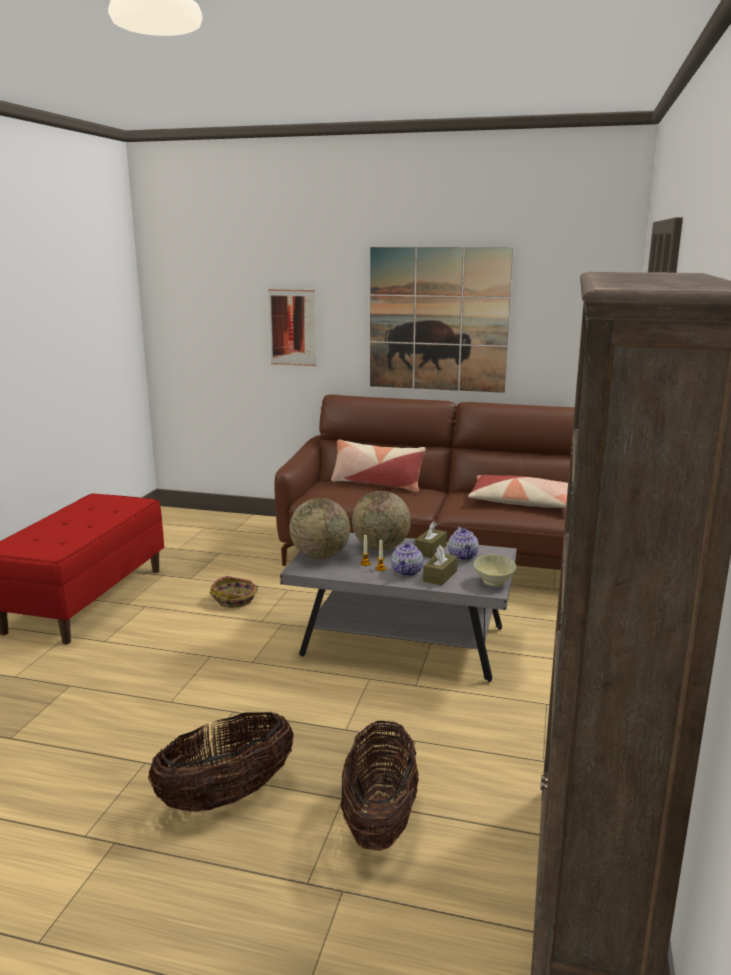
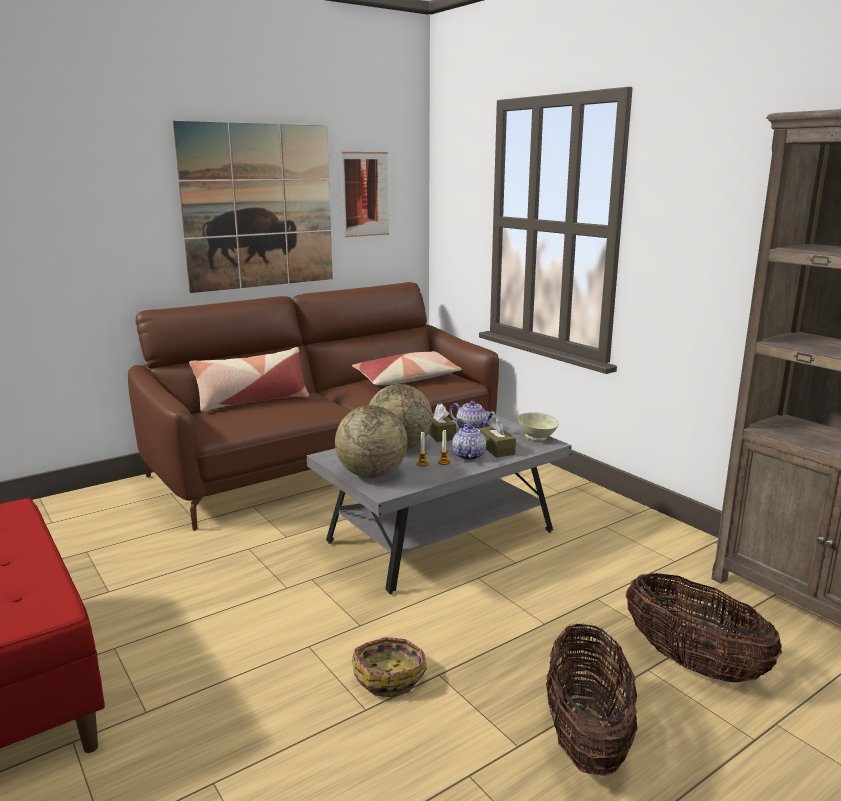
camera: 50 degrees left, 0 degrees up
(235, 599) = (214, 584): basket -> basket (390, 676)
(292, 327) = (74, 229): picture -> picture (365, 194)
(407, 572) = (468, 456): teapot -> teapot turned 150 degrees counterclockwise

